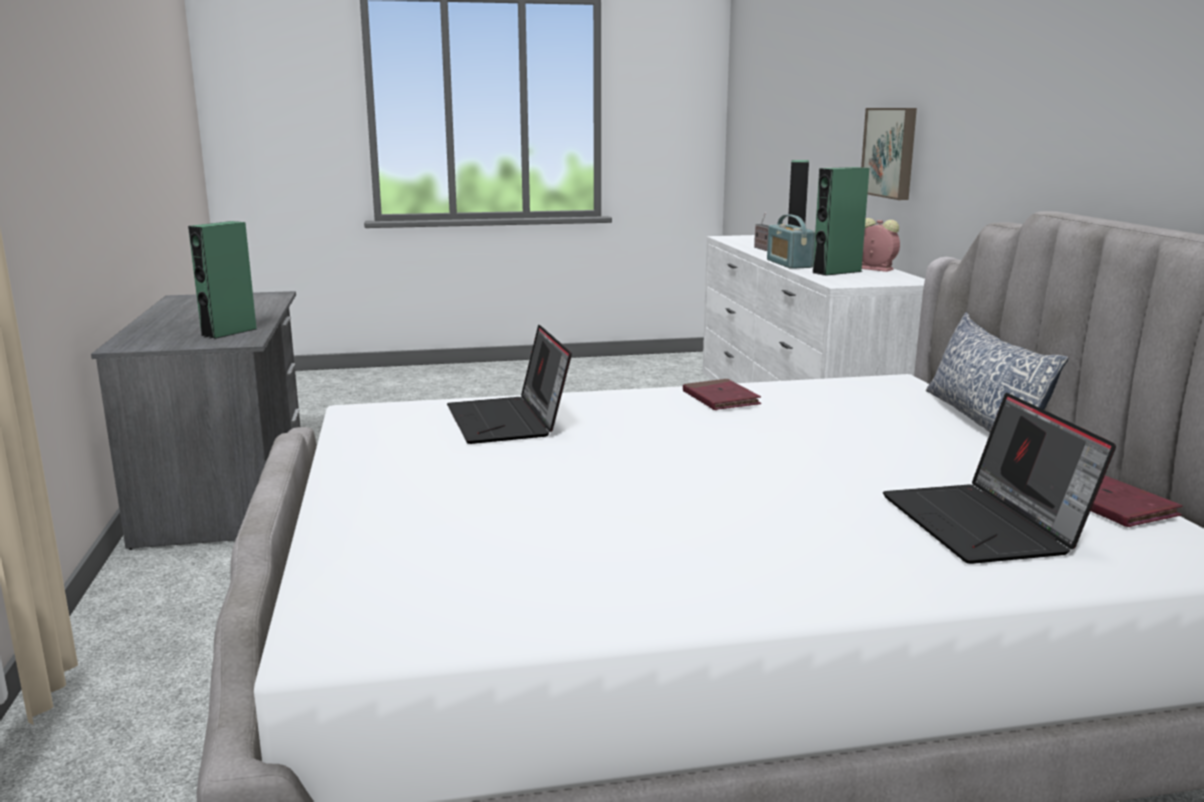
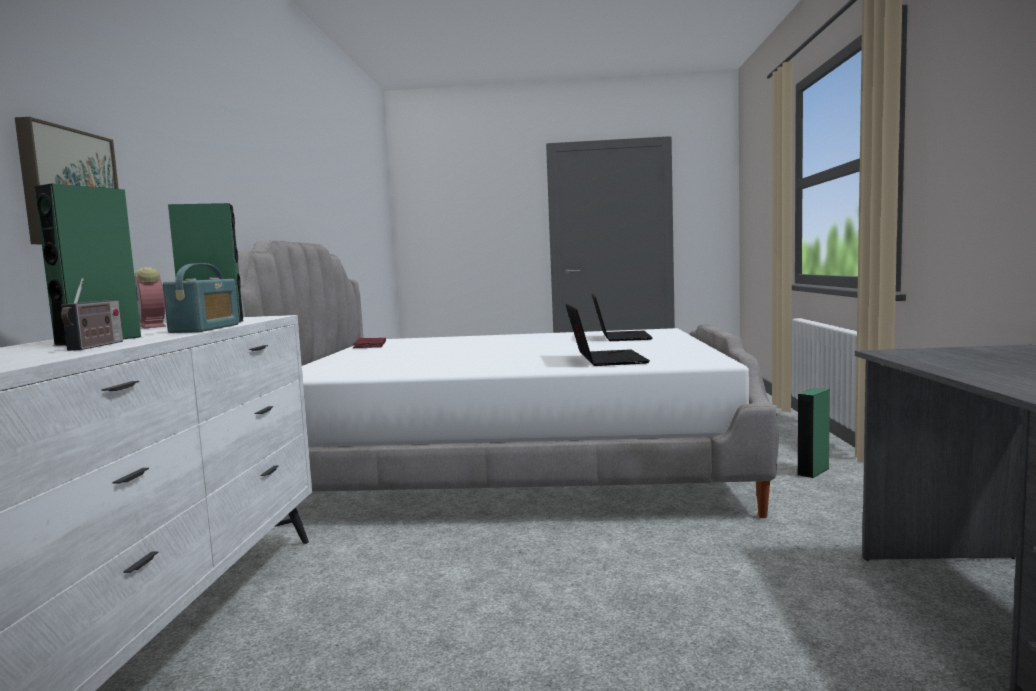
camera: 165 degrees left, 10 degrees down
(229, 332) = (941, 358): green speaker -> green speaker (813, 471)
(720, 399) = (447, 368): red book -> none
(982, 420) = (319, 362): pillow -> none
(986, 525) = (429, 342): laptop -> laptop (620, 337)

